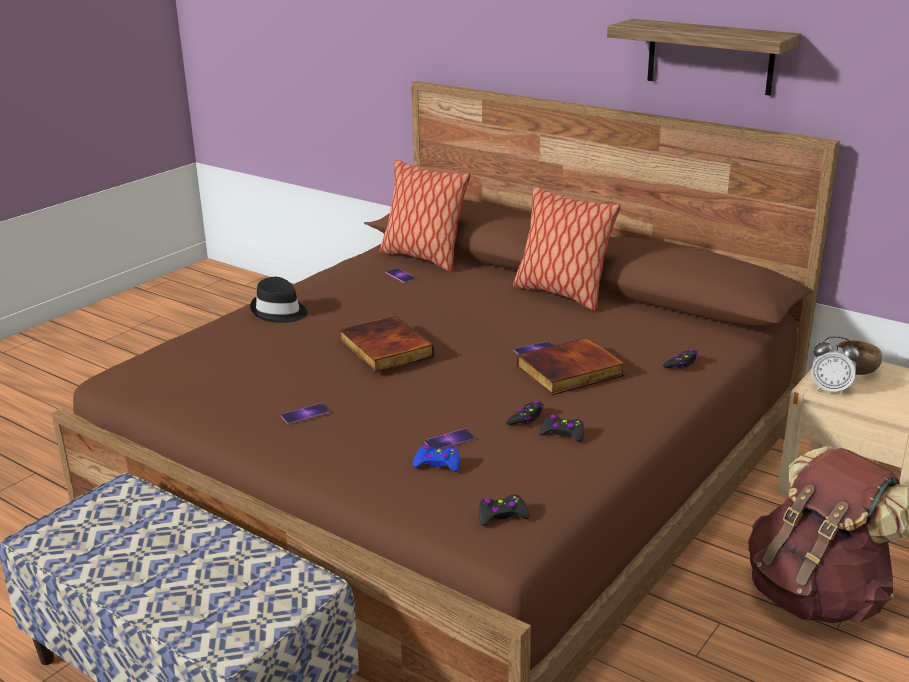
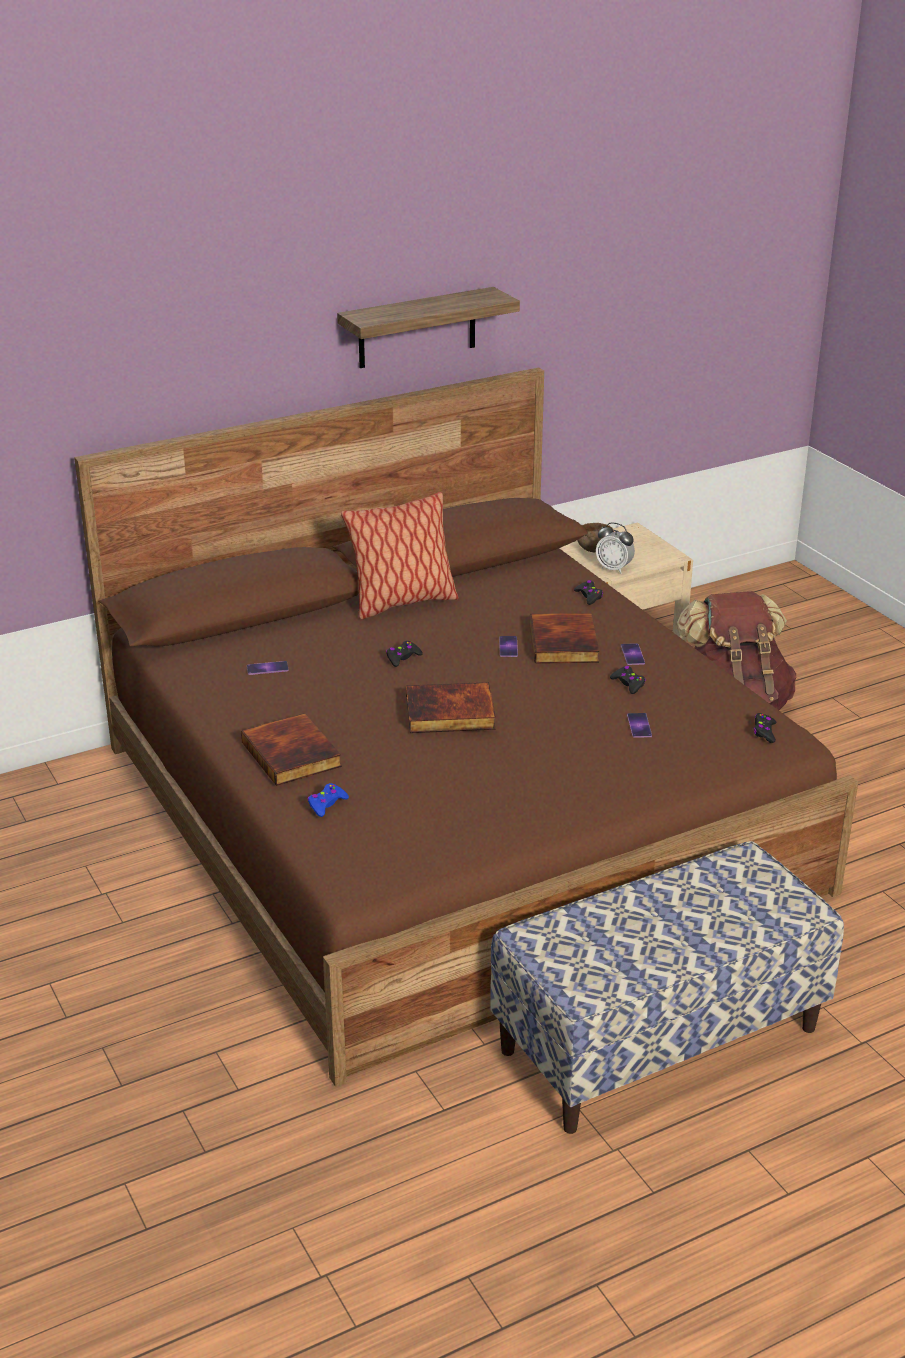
camera: 65 degrees left, 5 degrees up
(279, 312) = (293, 754): black hat -> book
(305, 414) = (541, 782): phone -> phone (632, 654)
(423, 258) = (231, 645): pillow -> none
(437, 464) = (676, 739): blue game controller -> blue game controller (326, 804)
(562, 433) = (664, 676): black game controller -> black game controller (402, 658)
(830, 389) = (614, 568): alarm clock -> alarm clock turned 75 degrees clockwise

